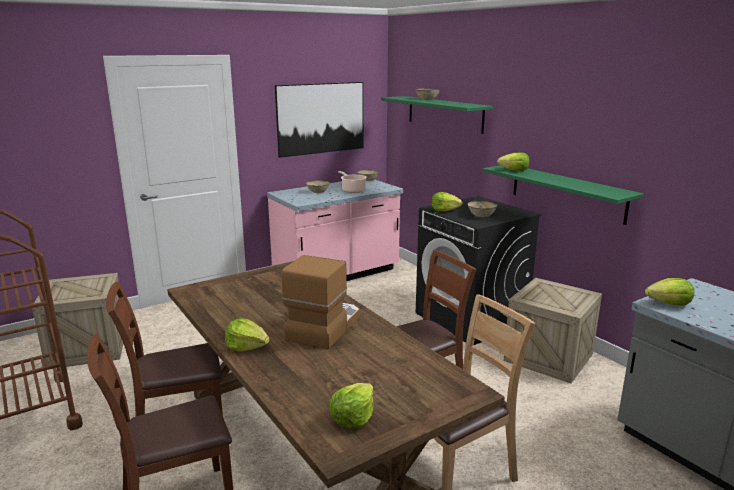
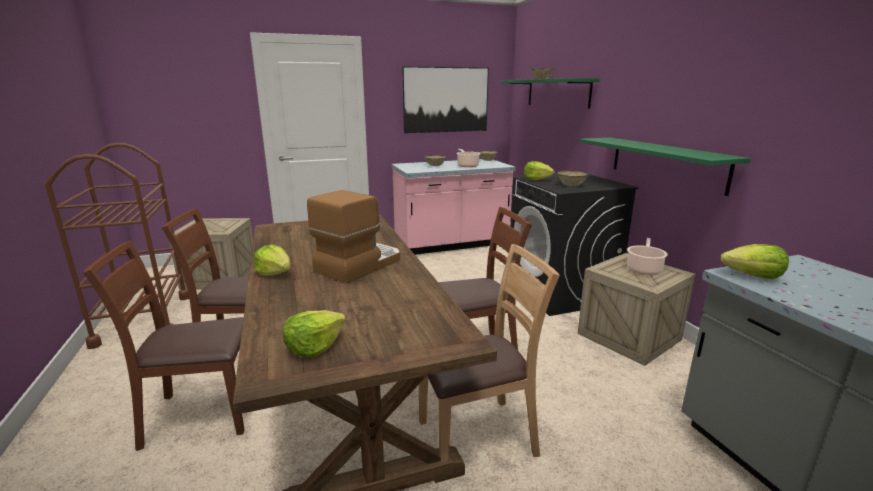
camera: 15 degrees right, 0 degrees up
(514, 170) = (611, 140): lettuce -> none
(559, 293) = (644, 269): none -> cooking pot

